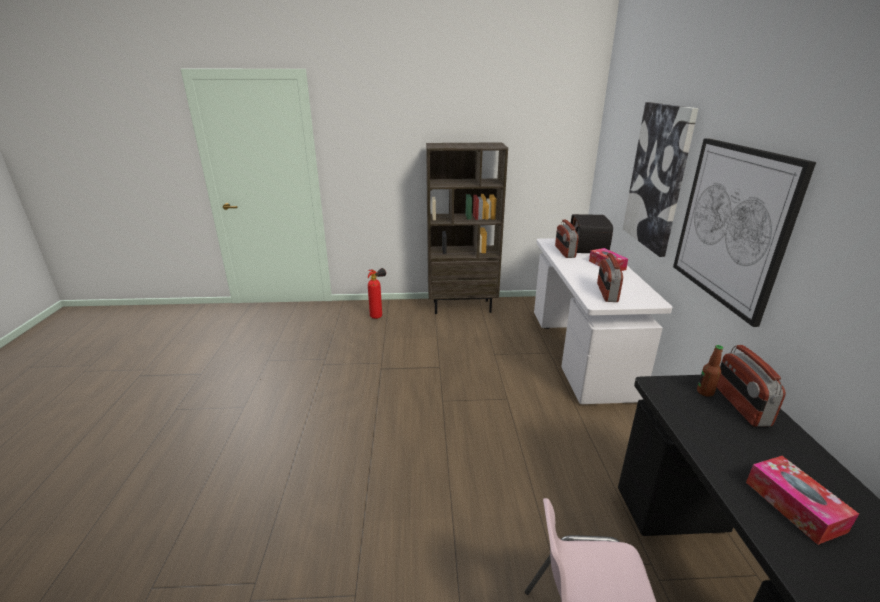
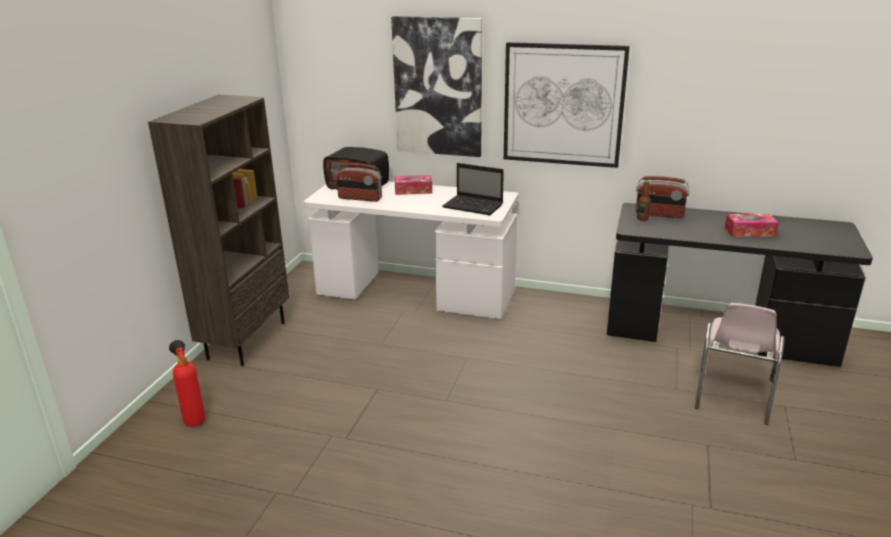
camera: 70 degrees left, 0 degrees up
(606, 293) = (474, 206): radio -> laptop

